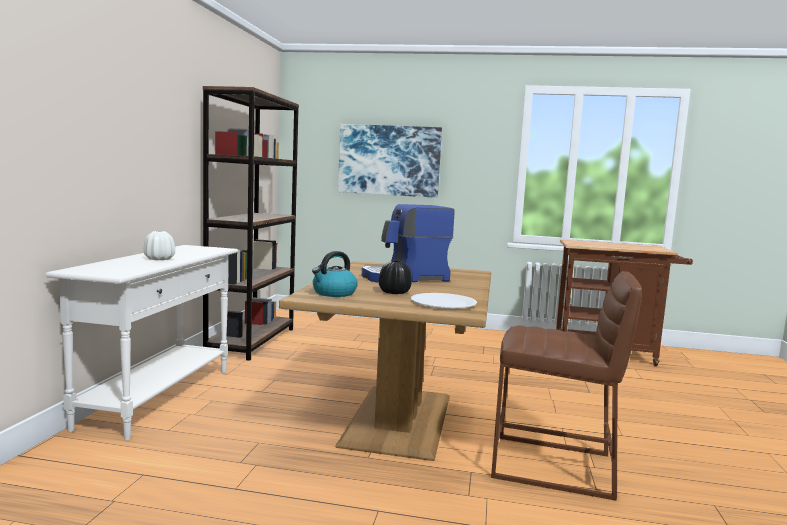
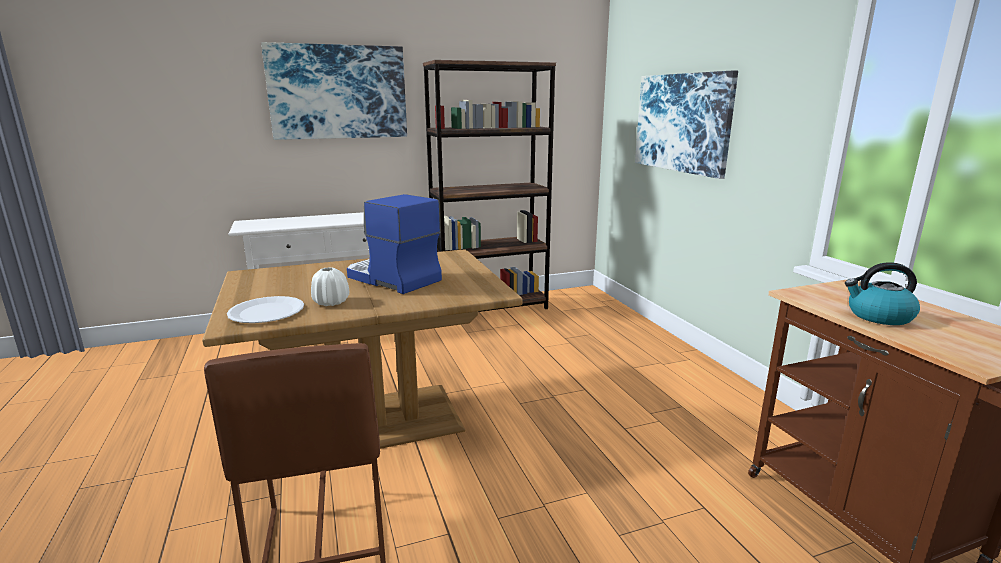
camera: 60 degrees right, 10 degrees up
(142, 105) = (338, 92): none -> picture
(159, 259) = (318, 221): white vase -> white vase (331, 302)
(334, 293) = (271, 276): kettle -> kettle (878, 316)
(394, 292) = (302, 289): black vase -> none

